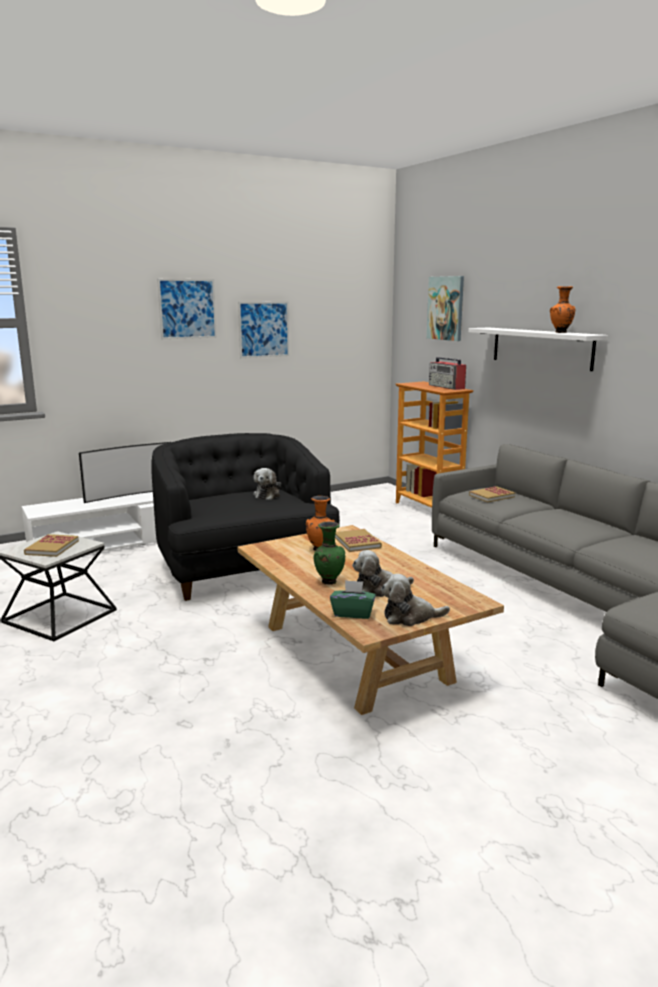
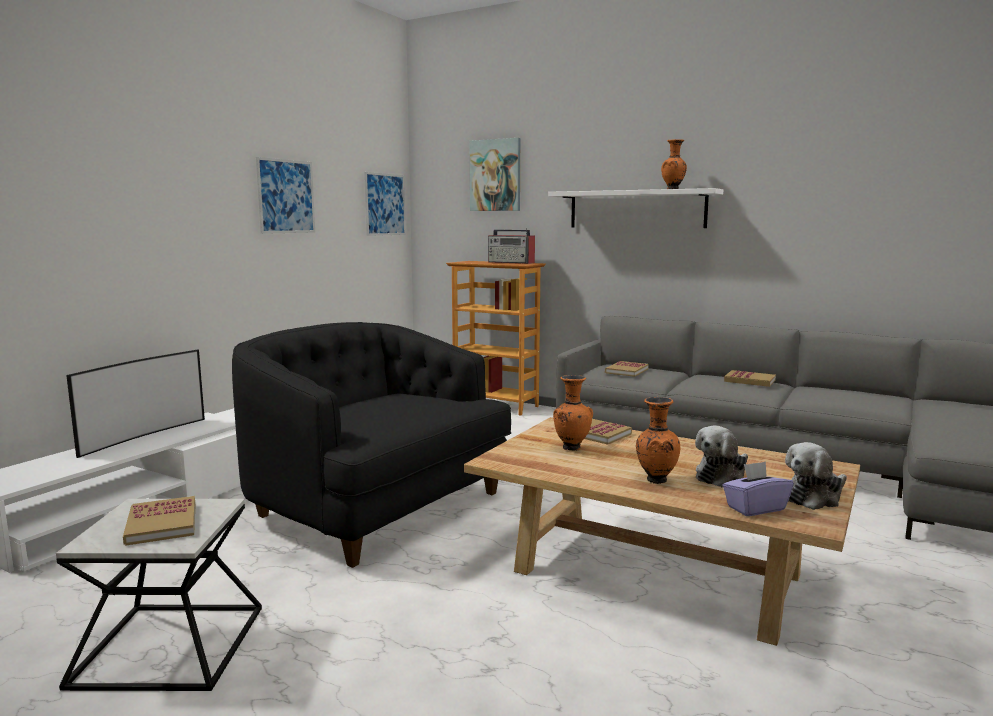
camera: 30 degrees left, 5 degrees down
(187, 308) = (194, 160): picture -> picture (385, 204)
(268, 495) = (406, 399): plush toy -> none
(329, 581) = (655, 480): green vase -> orange vase
(353, 613) = (755, 508): green tissue box -> purple tissue box
(582, 522) = (749, 381): none -> book

